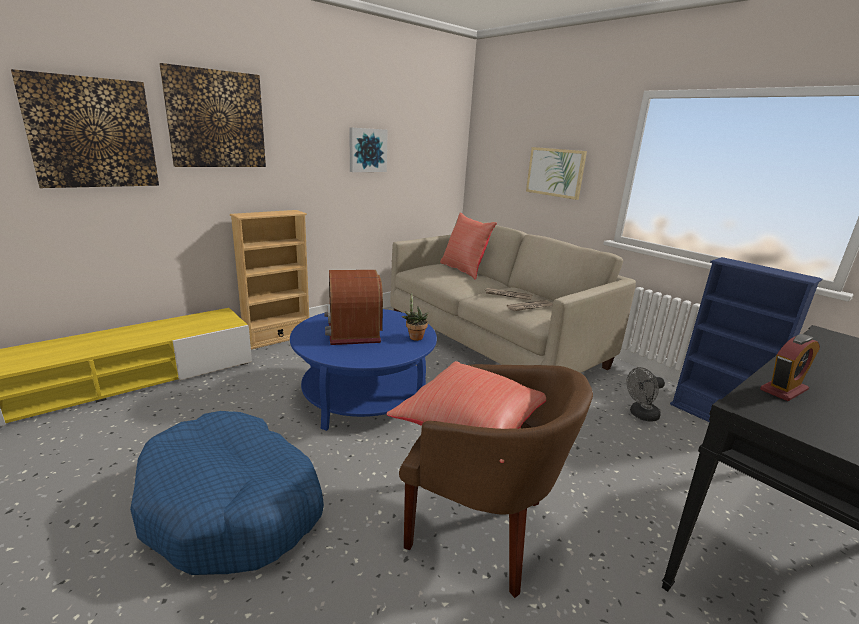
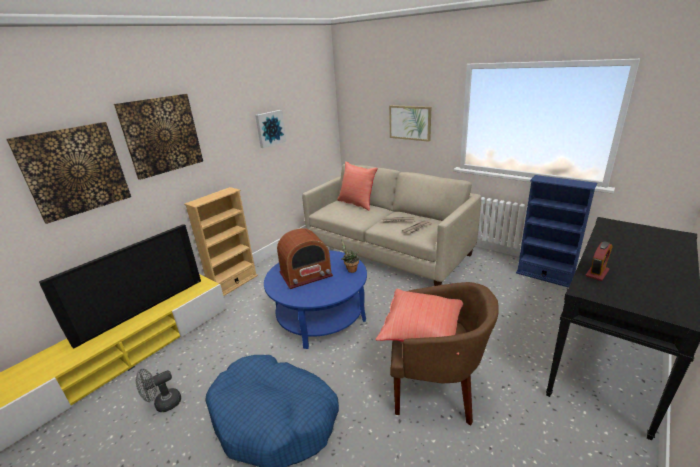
camera: 10 degrees left, 5 degrees up
(141, 330) = (141, 308): none -> television
(352, 330) = (306, 274): radio -> radio turned 90 degrees counterclockwise
(640, 415) = (501, 285): grey fan -> grey fan (163, 404)

